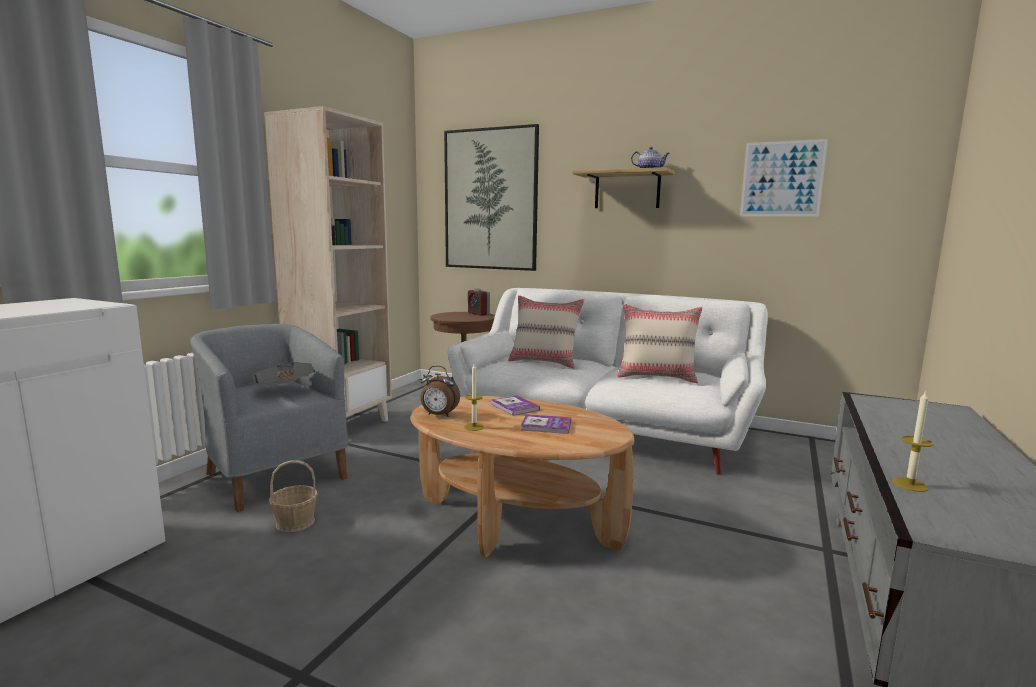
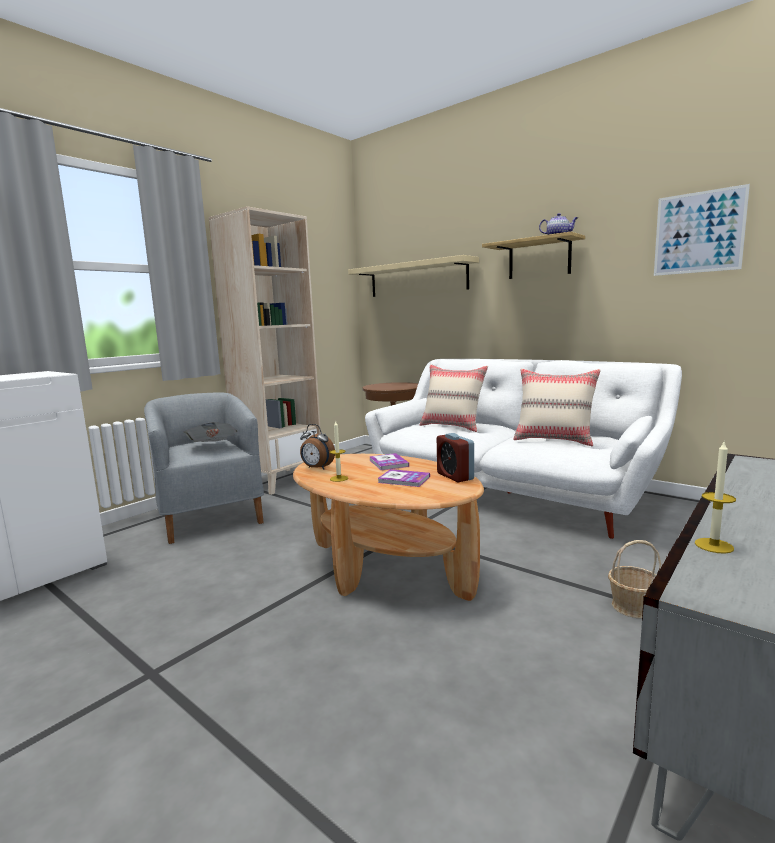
camera: 15 degrees right, 0 degrees up
(295, 522) = (206, 555): basket -> basket (632, 606)
(478, 314) = (407, 384): alarm clock -> alarm clock (455, 476)
(490, 200) = (417, 278): picture -> beige shelf

